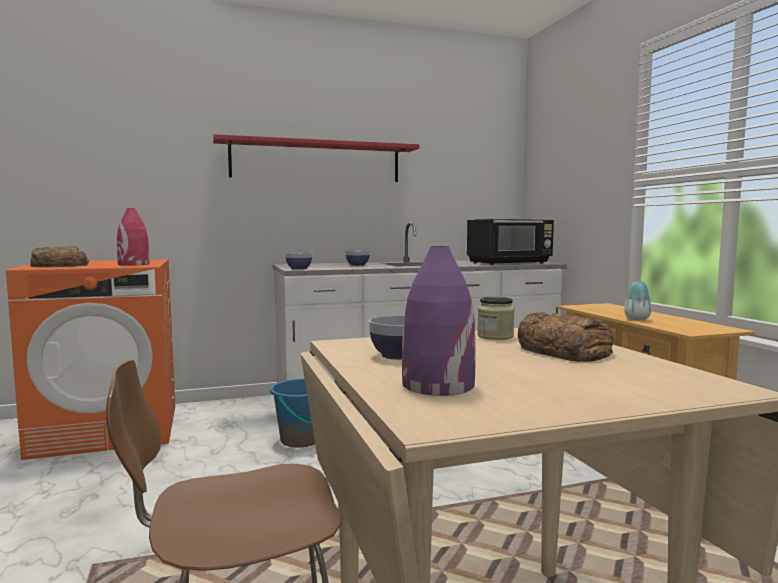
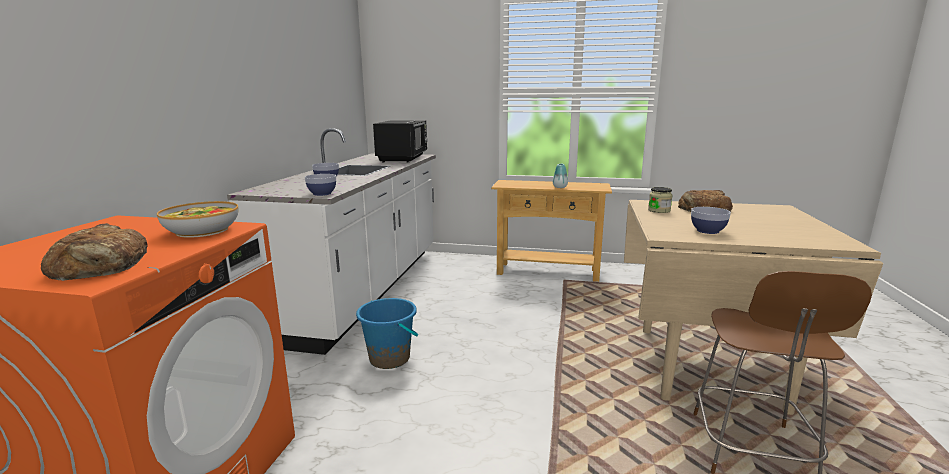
camera: 60 degrees left, 10 degrees up
(133, 264) = (202, 230): red vase -> bowl
(316, 161) = (241, 61): red shelf -> none
(437, 385) = (780, 235): purple vase -> none

